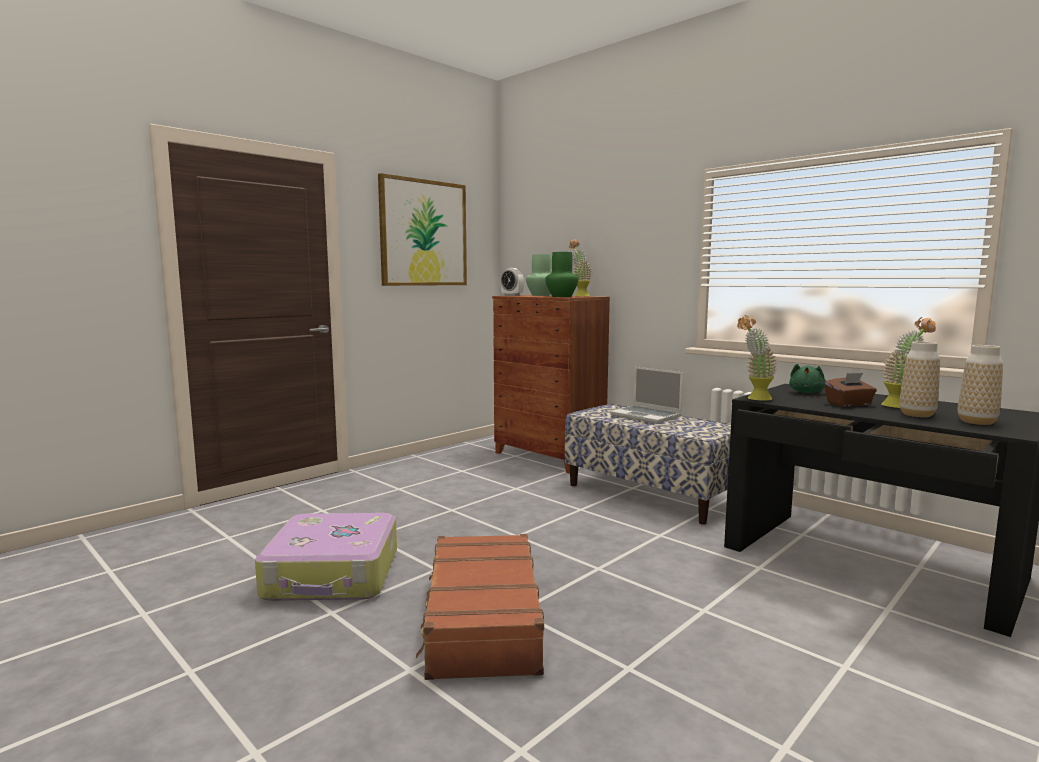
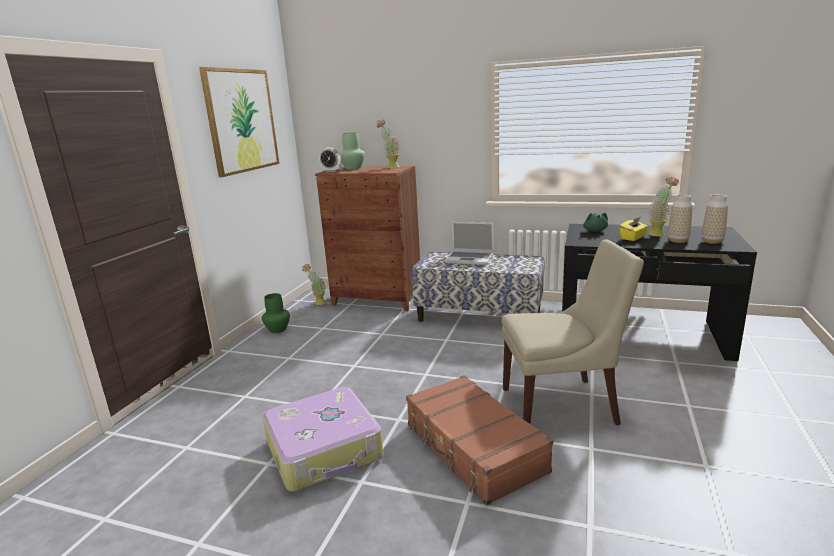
camera: 25 degrees left, 10 degrees up
(561, 296) = (383, 170): green vase -> green vase (277, 329)
(646, 610) = (562, 405): none -> beige chair
(754, 398) = (576, 243): potted plant -> potted plant (317, 303)
(849, 404) = (633, 238): brown tissue box -> yellow tissue box

